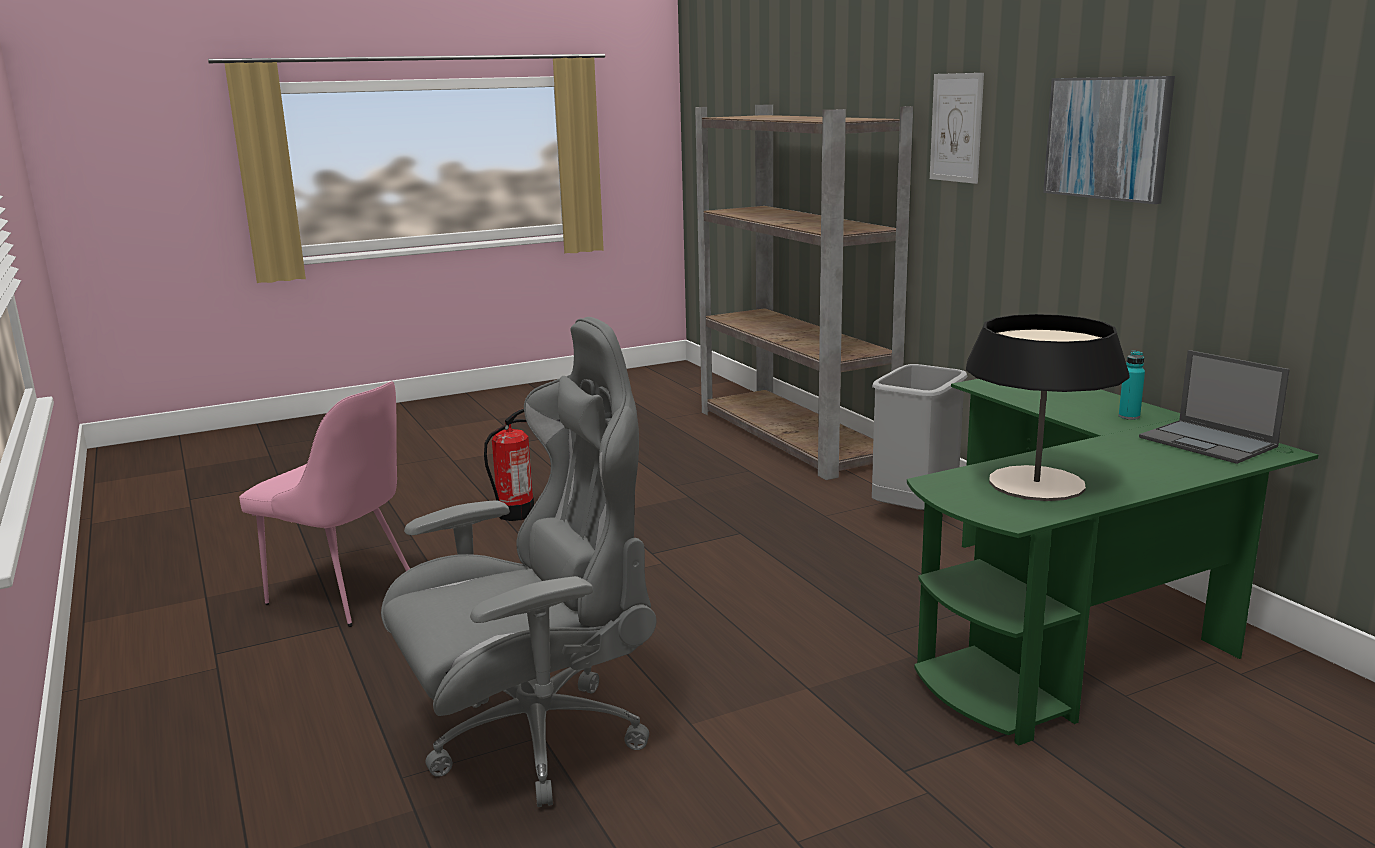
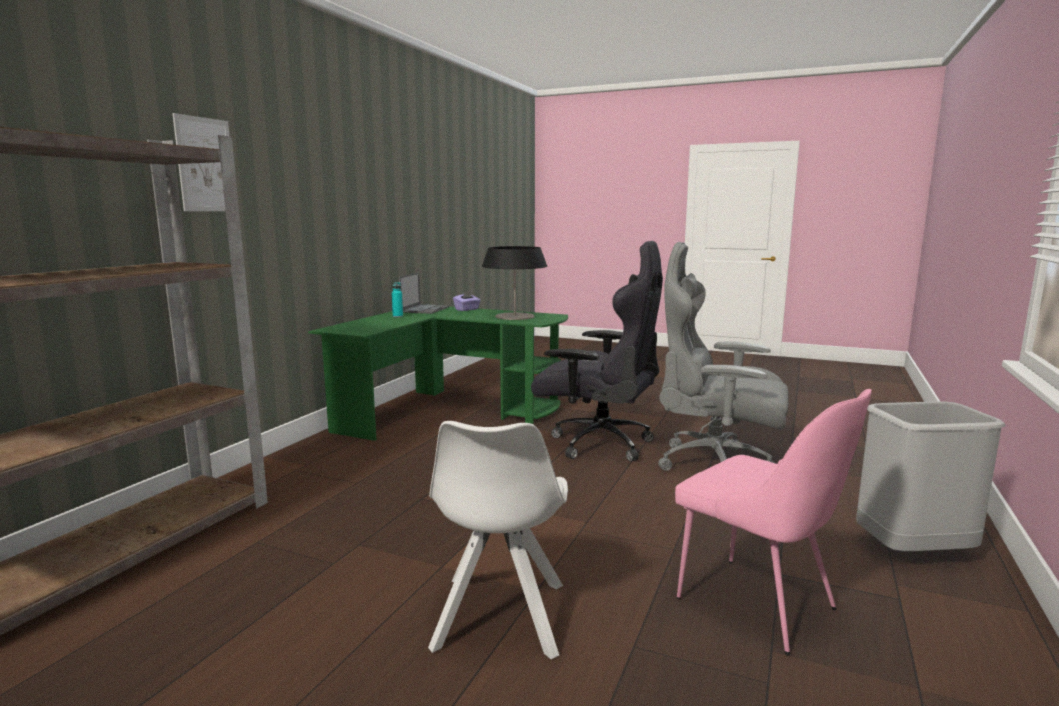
camera: 130 degrees left, 5 degrees down
(345, 594) = (757, 603): pink chair -> pink chair turned 150 degrees clockwise
(515, 514) = (499, 618): fire extinguisher -> white chair
(755, 685) = (595, 443): none -> black office chair
(913, 510) = (321, 461): grey trash can -> grey trash can (913, 554)
(1107, 138) = (322, 176): picture -> none
(1183, 470) = (467, 309): none -> purple tissue box

